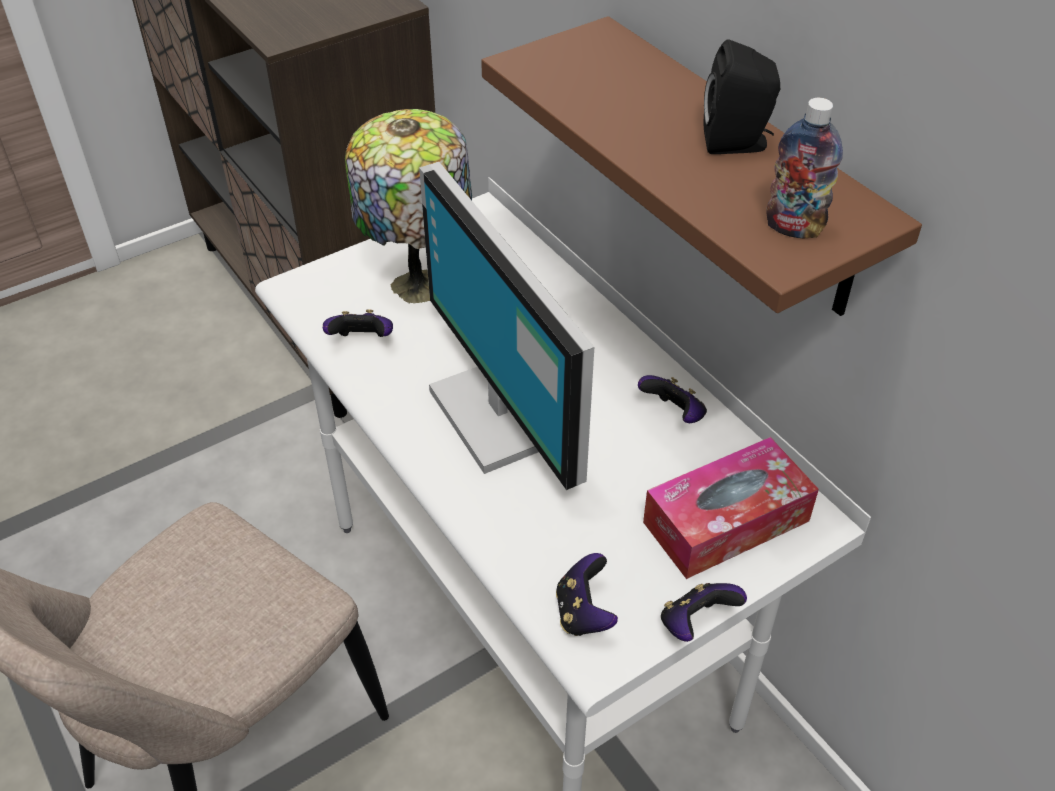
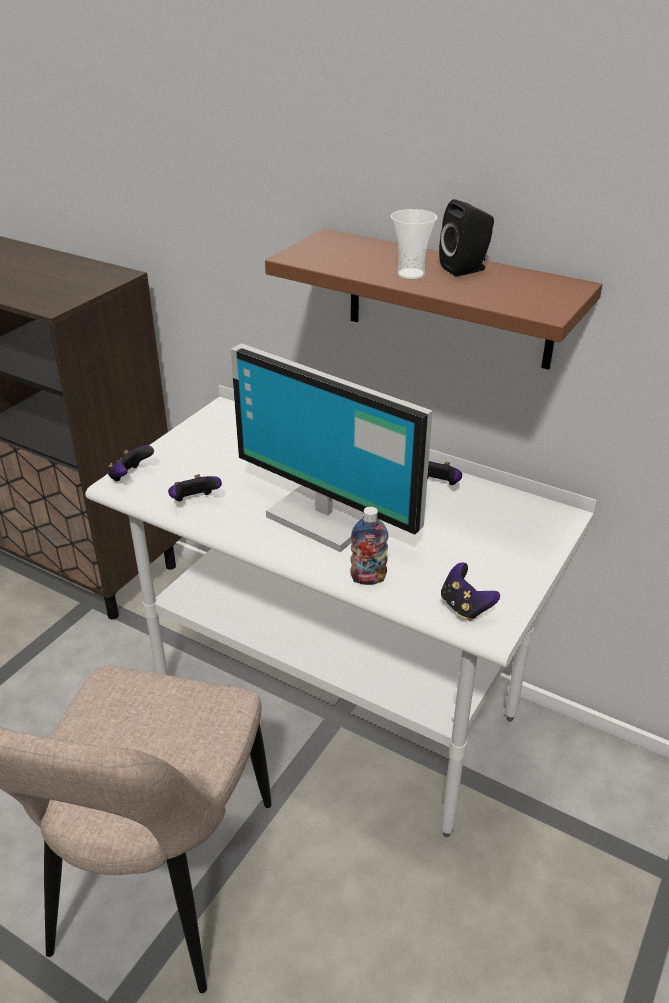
camera: 25 degrees left, 10 degrees down
(420, 282) = (211, 457): table lamp -> none
(650, 133) = (411, 274): none -> cup
(695, 623) = (536, 590): game controller -> game controller (130, 476)
(726, 521) = (512, 531): tissue box -> none
(794, 227) = (538, 298): bottle -> bottle (368, 578)

